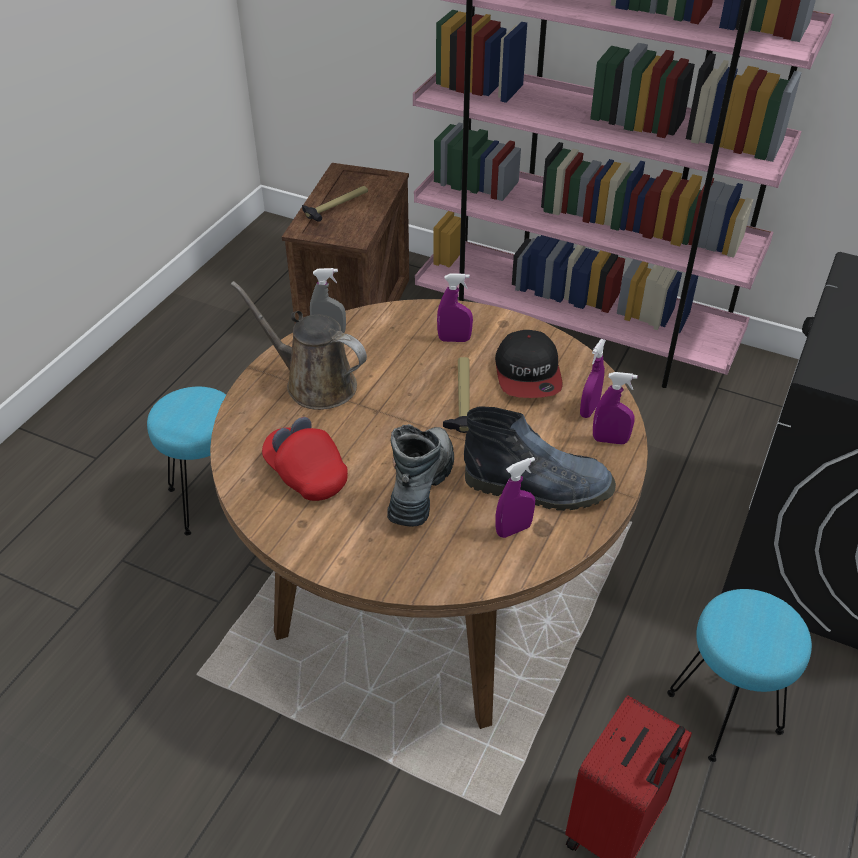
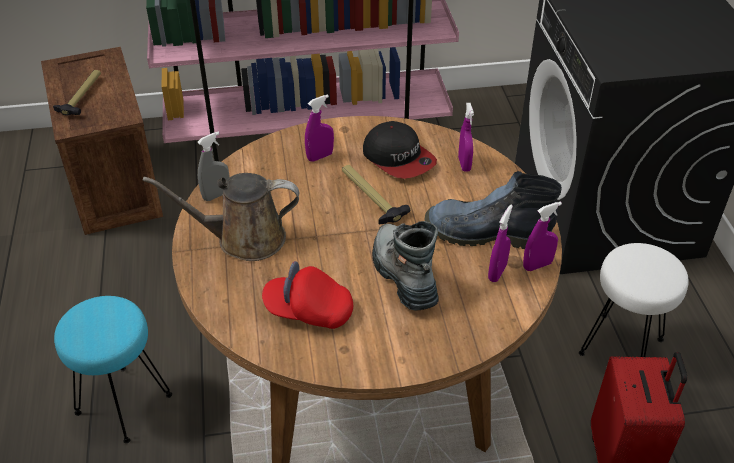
camera: 35 degrees left, 0 degrees up
(540, 486) = (485, 233): boot -> boot turned 150 degrees counterclockwise
(610, 440) = (498, 179): purple spray bottle -> purple spray bottle (537, 265)
(724, 714) = (622, 348): turquoise stool -> white stool

